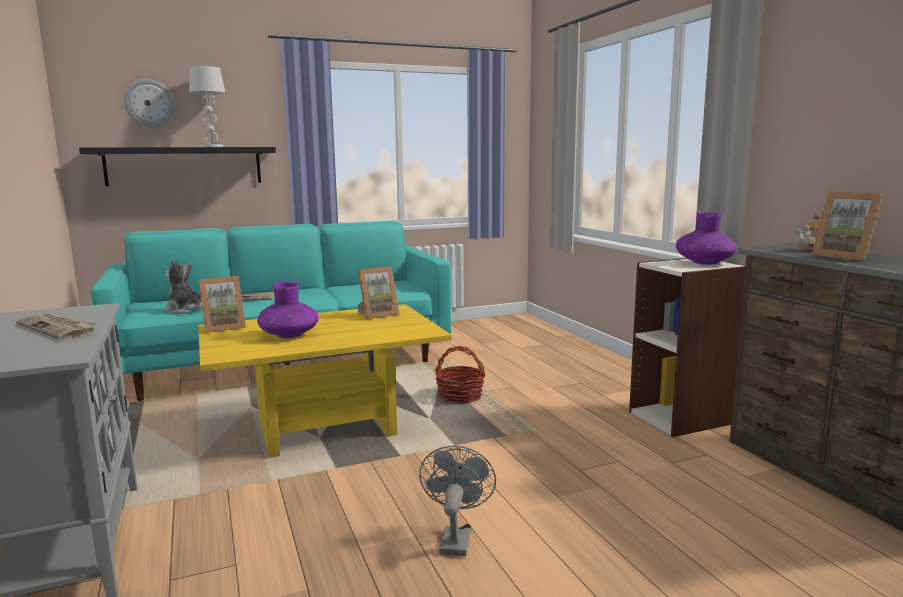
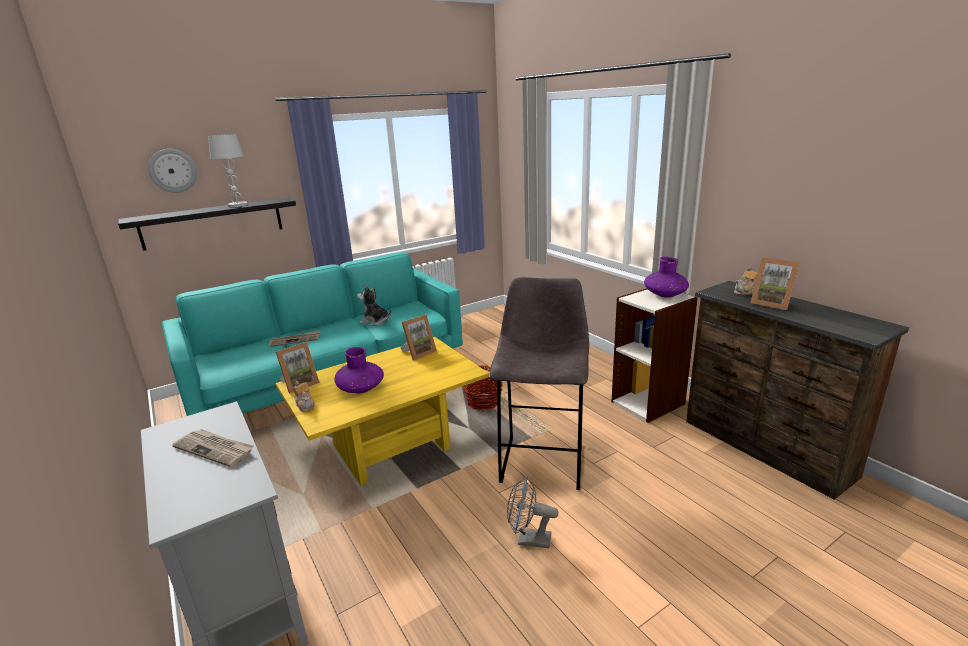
camera: 10 degrees left, 10 degrees up
(185, 310) = (249, 362): plush toy -> plush toy (375, 321)
(216, 342) = (305, 405): none -> teapot
(455, 538) = (528, 540): grey fan -> grey fan turned 75 degrees counterclockwise
(511, 459) = (542, 460): none -> grey stool

